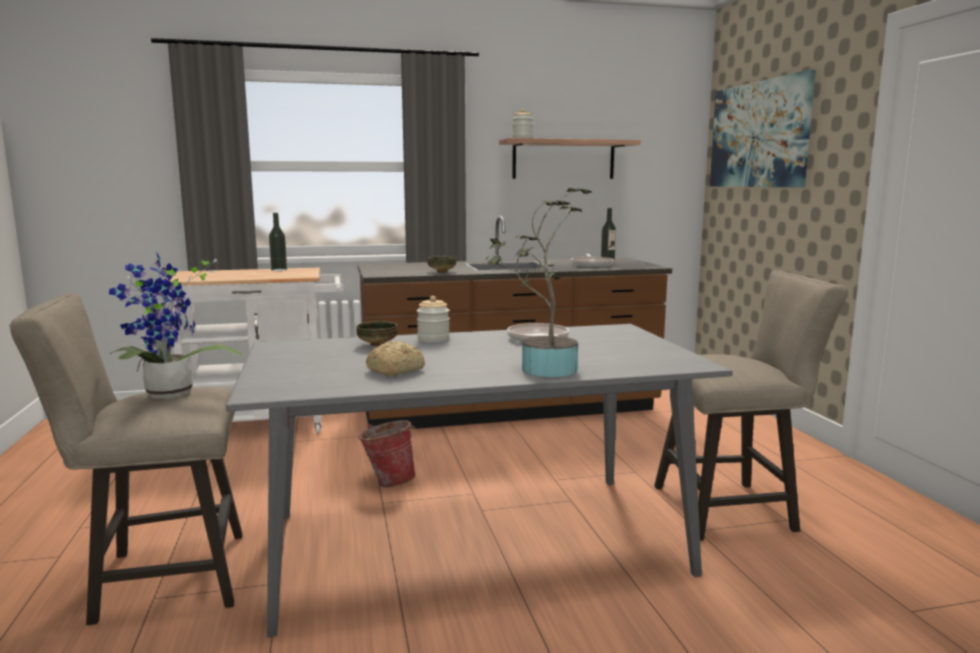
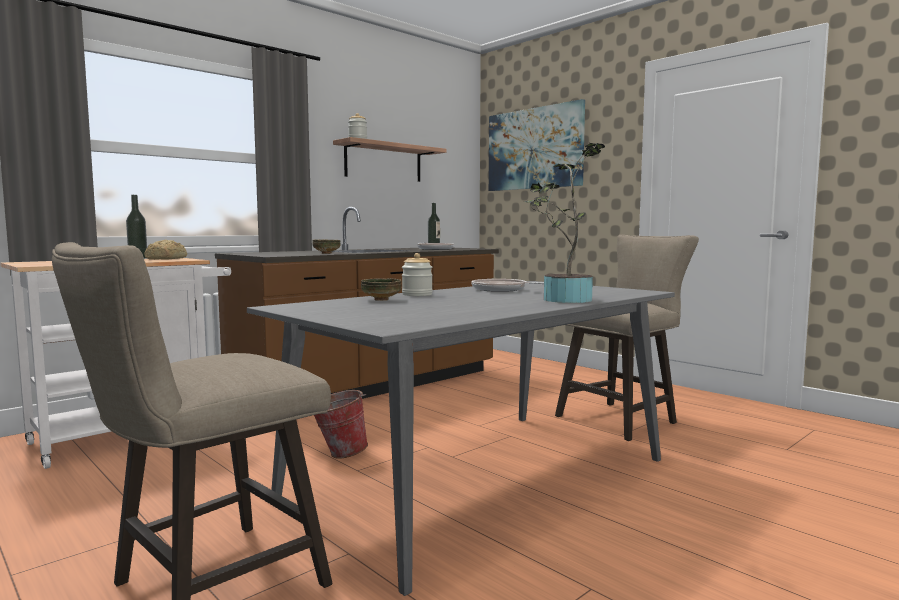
camera: 30 degrees left, 5 degrees down
(169, 395) = (221, 358): potted plant -> none
(394, 370) = (455, 309): bread -> bread (165, 259)

